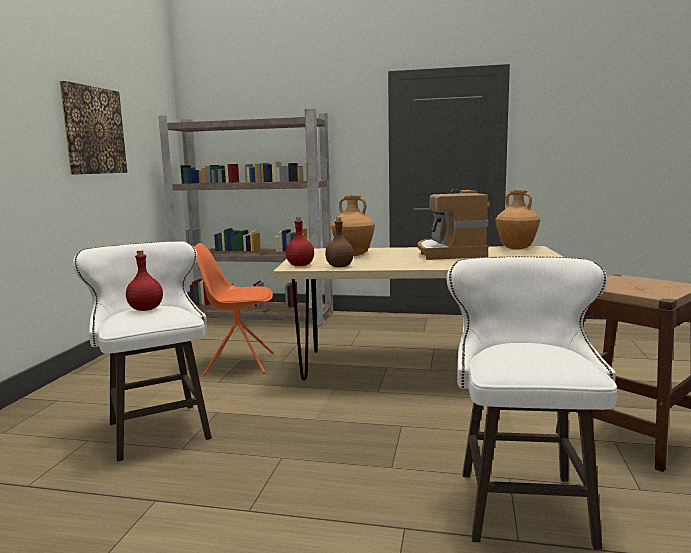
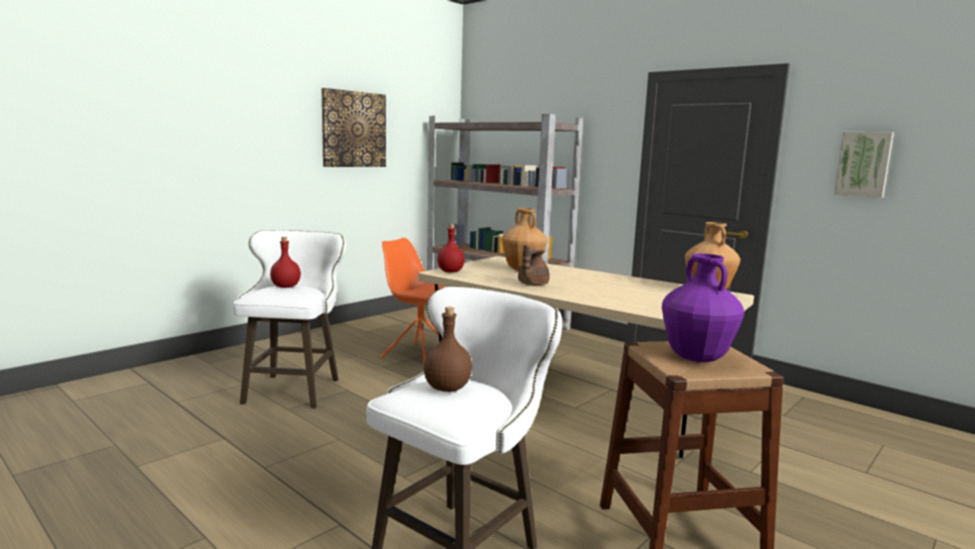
camera: 30 degrees right, 0 degrees up
(340, 266) = (478, 278): brown bottle -> brown bottle (448, 388)
(393, 263) = (532, 284): none -> brown teapot
(449, 253) = (617, 284): coffee machine -> none
(571, 140) = (863, 164): none -> picture
(639, 287) = (697, 358): none -> purple vase

